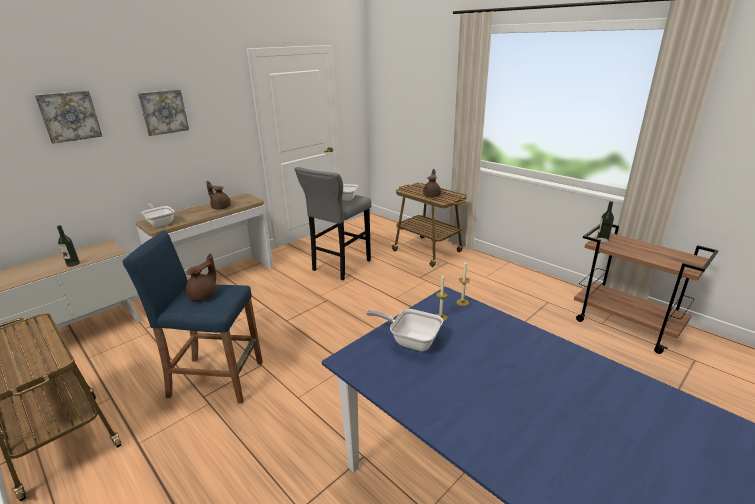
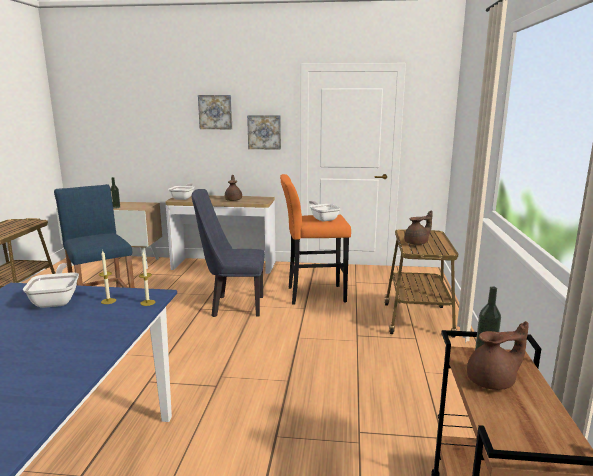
camera: 50 degrees right, 10 degrees down
(69, 116) = (151, 106): picture -> picture (264, 132)
(204, 295) = (97, 238): brown teapot -> brown teapot (493, 382)
(306, 304) = (232, 306): none -> blue chair
(340, 266) = (312, 294): grey stool -> orange stool

